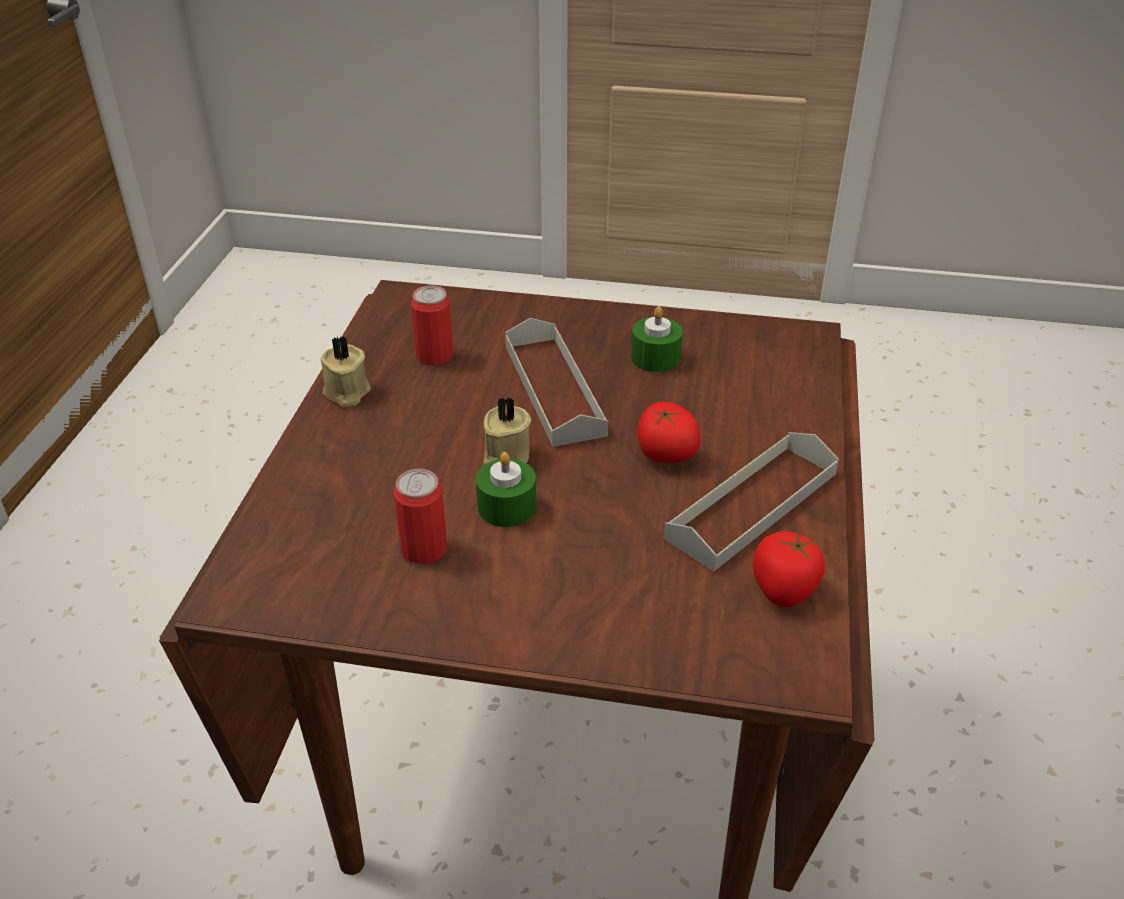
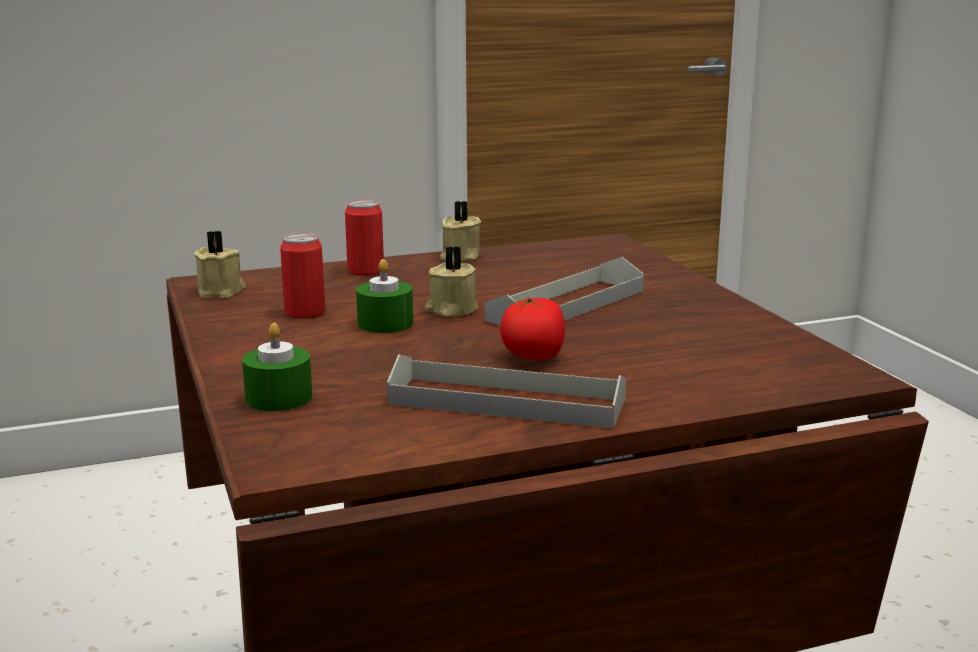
camera: 60 degrees right, 20 degrees down
(286, 590) = (222, 291): none -> beige candle
(434, 356) = (548, 266): can -> can (366, 271)
(655, 357) = (681, 326): green candle -> green candle (279, 398)
(784, 590) = (393, 435): tomato -> none

